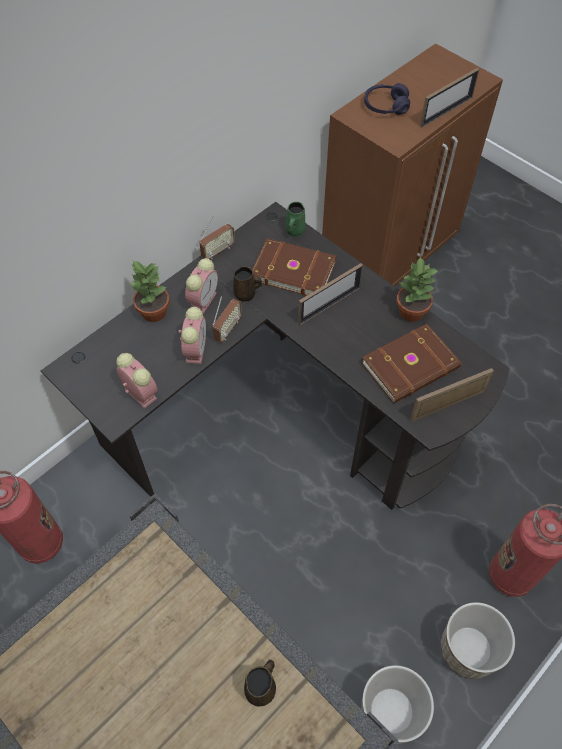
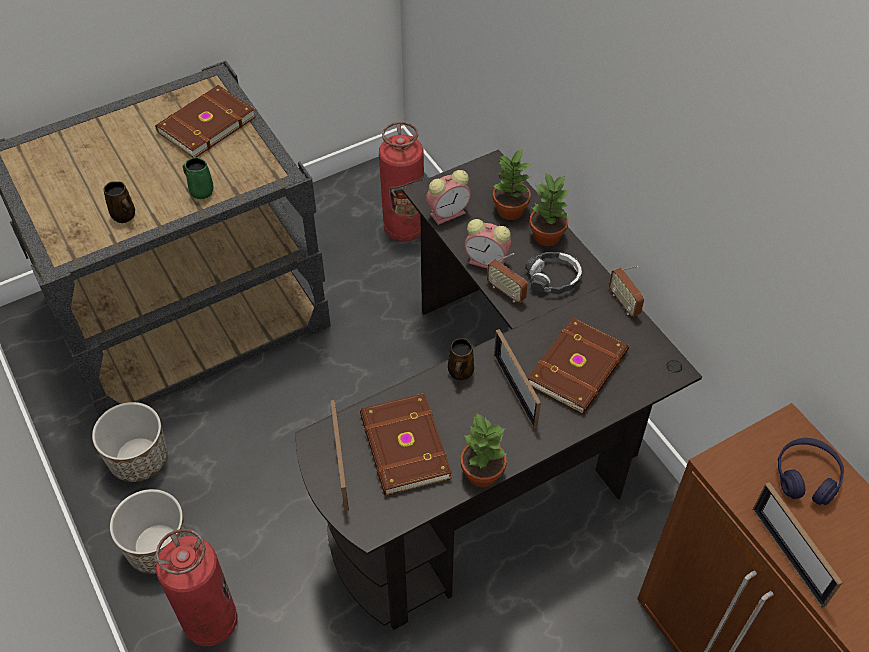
camera: 105 degrees right, 5 degrees down
(78, 653) = (205, 124): none -> brown book
(127, 345) = (509, 210): none -> potted plant
(203, 299) = (553, 278): alarm clock -> headphones
(246, 295) = (551, 316): brown mug -> brown mug (460, 372)
(294, 231) = (643, 384): green mug -> green mug (200, 191)

